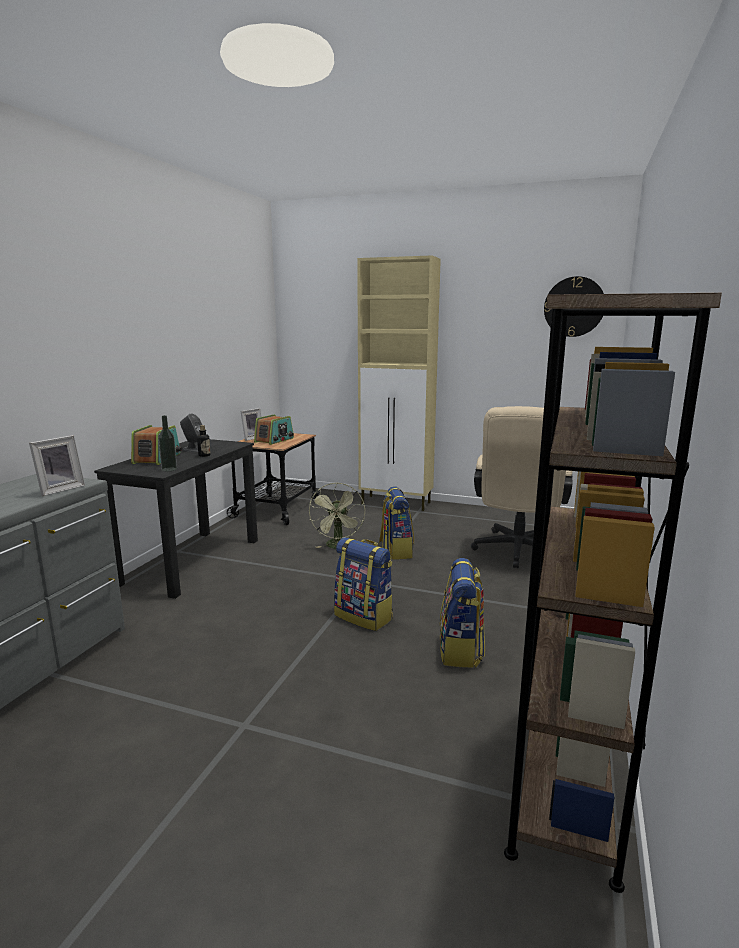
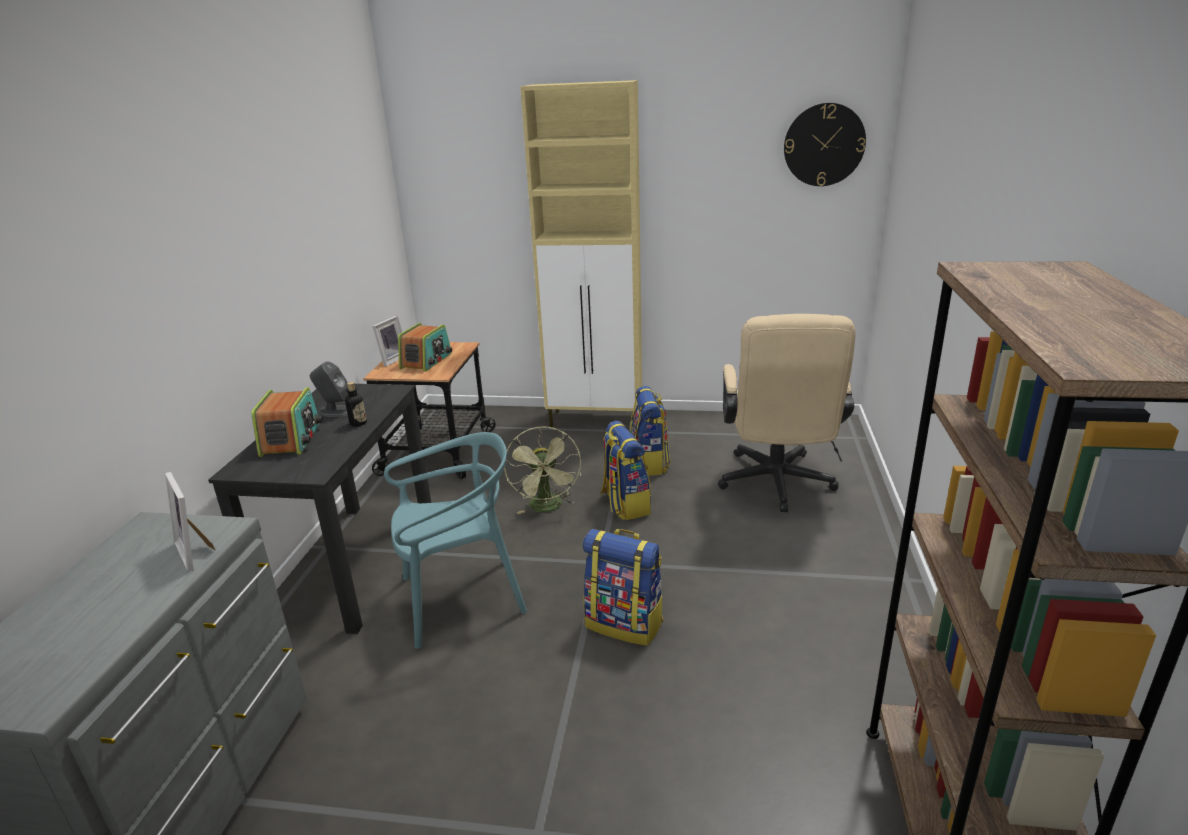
camera: 10 degrees left, 10 degrees up
(59, 489) = (197, 551): picture frame -> picture frame turned 120 degrees clockwise
(169, 469) = (323, 463): bottle -> none
(254, 589) = (461, 599): none -> turquoise chair
(461, 650) = (763, 659): backpack -> backpack (649, 463)

